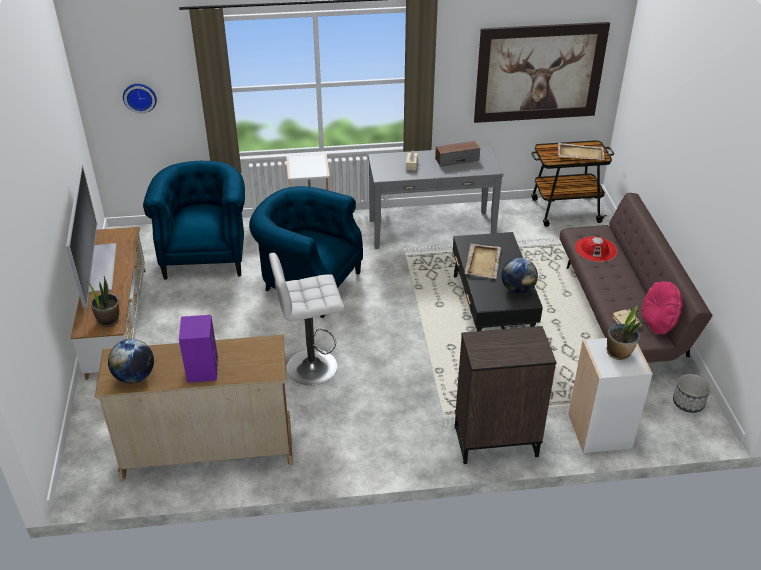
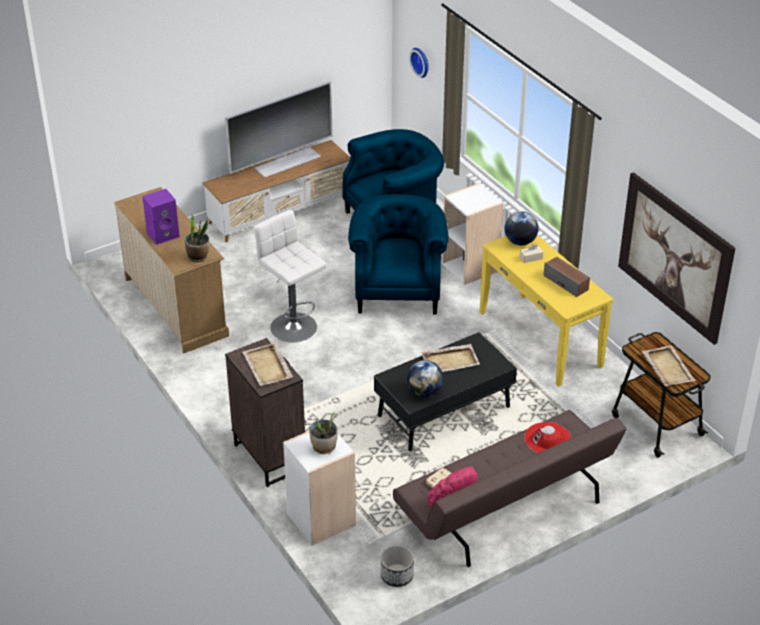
camera: 65 degrees right, 0 degrees up
(108, 320) = (231, 190): potted plant -> potted plant (198, 256)
(135, 376) = (140, 210): globe -> globe (520, 242)
(431, 229) = (540, 338): grey console table -> yellow console table
(510, 344) = (267, 367): none -> beige tray

